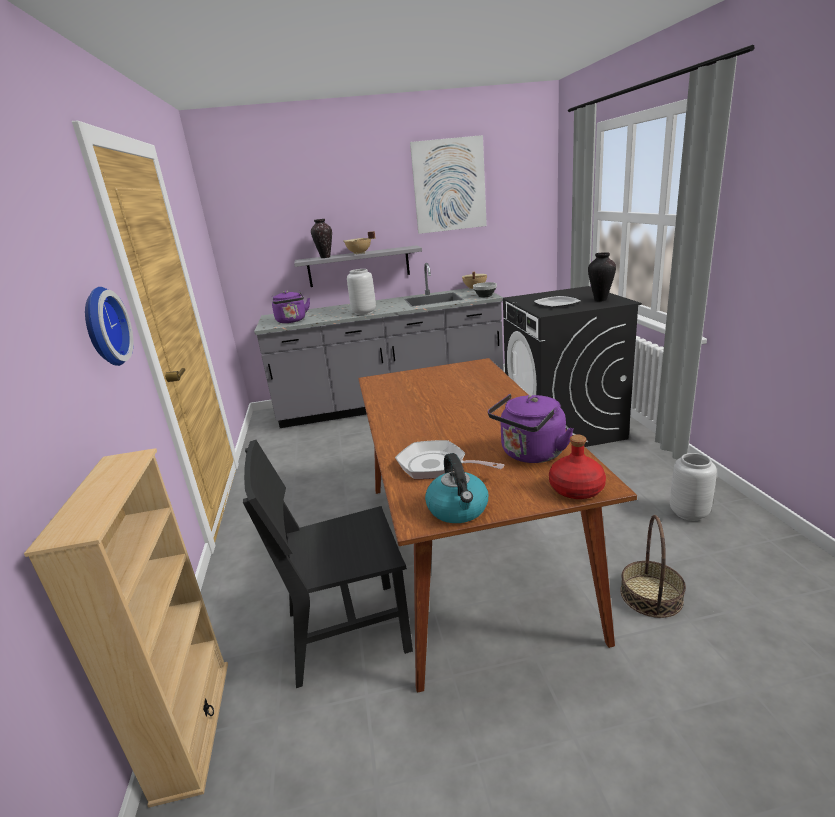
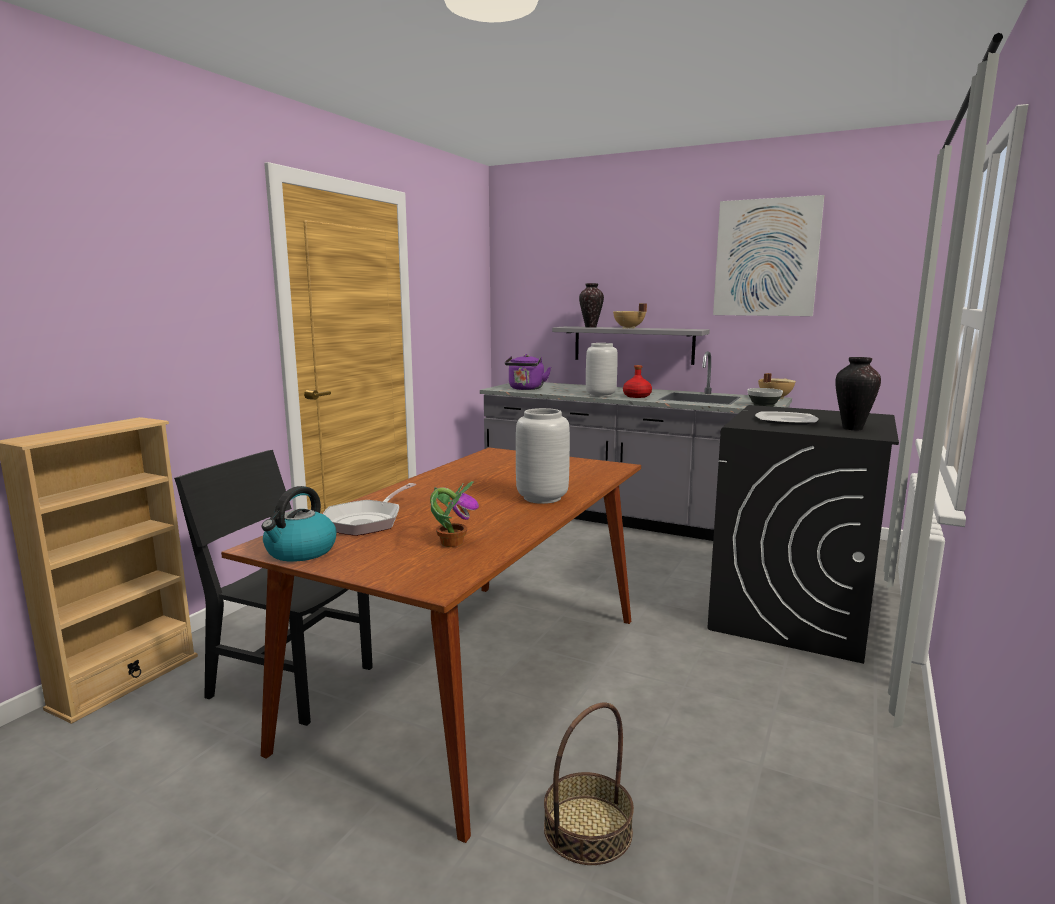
camera: 35 degrees right, 10 degrees down
(102, 327) = (212, 324): wall clock -> none
(436, 466) = (367, 521): frying pan -> frying pan turned 135 degrees counterclockwise
(530, 454) = (451, 542): purple kettle -> potted plant
(576, 489) = (411, 579): red bottle -> red bottle (637, 396)
(690, 513) = (802, 783): grey vase -> grey vase (542, 498)

